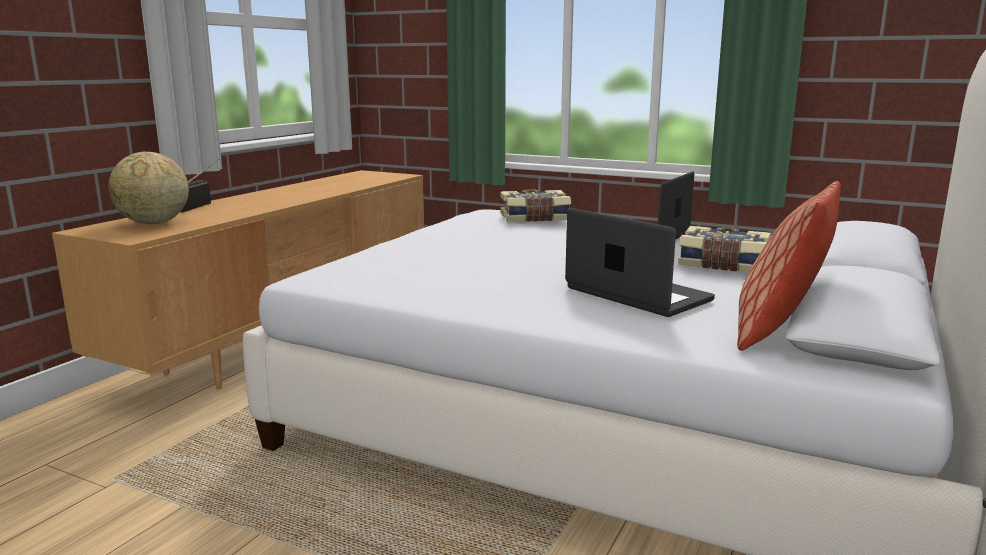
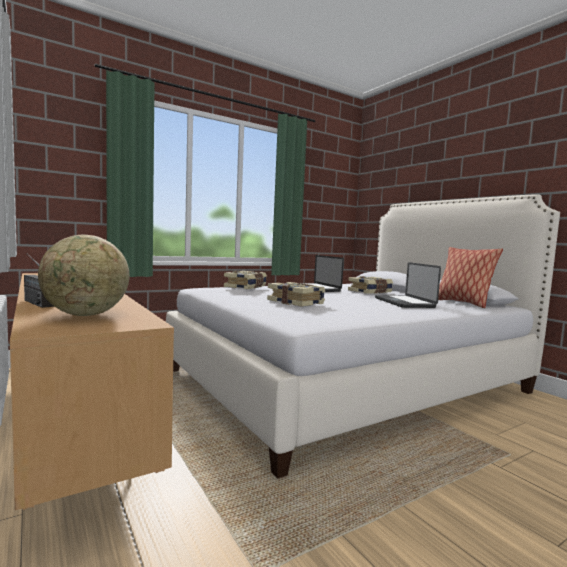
camera: 60 degrees left, 10 degrees down
(467, 253) = (296, 302): none -> book
(637, 295) = (404, 302): laptop -> laptop turned 90 degrees counterclockwise

